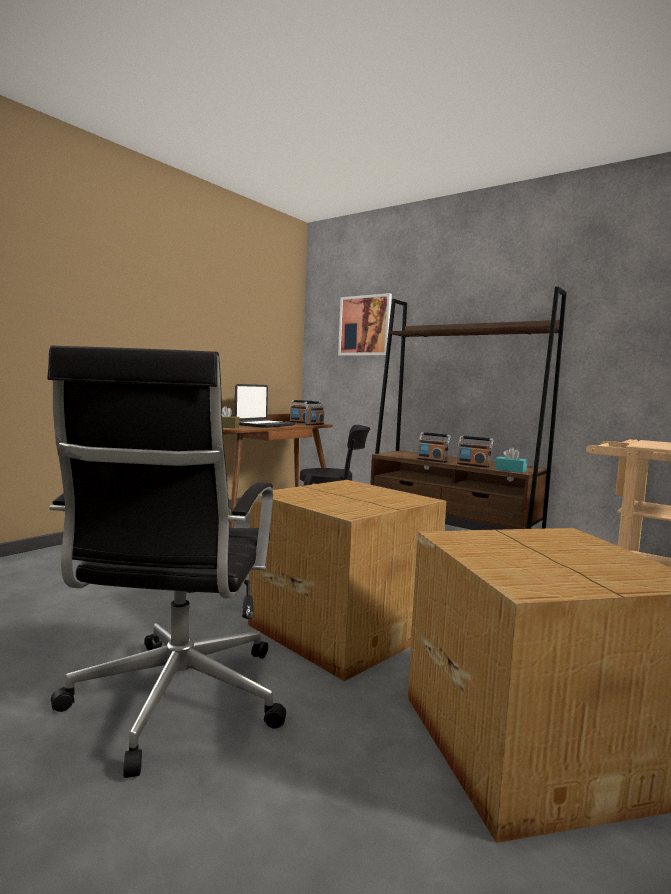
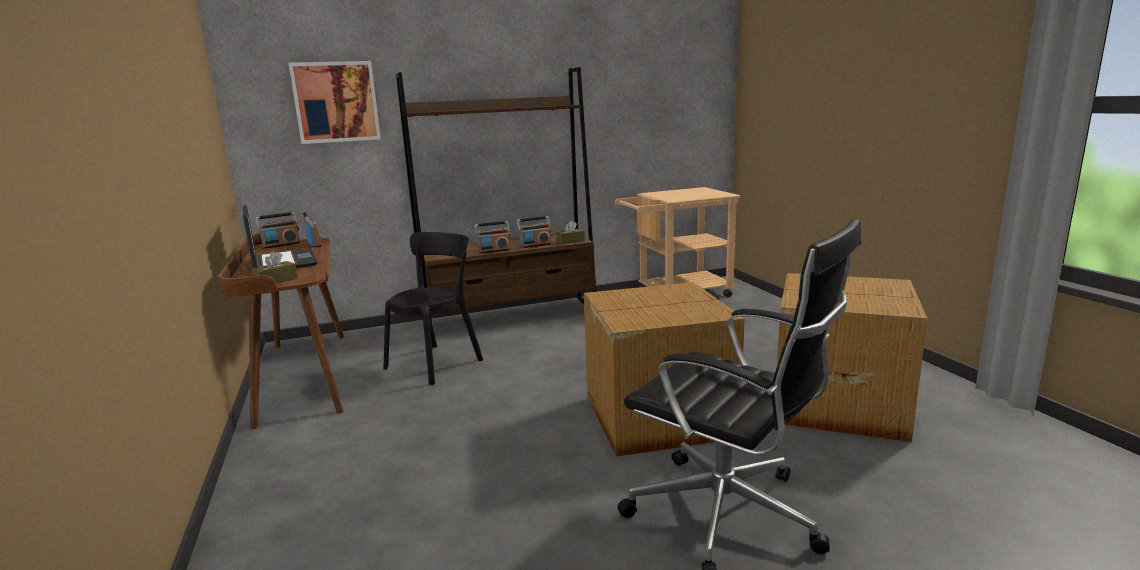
camera: 55 degrees left, 10 degrees up
(510, 470) = (570, 241): turquoise tissue box -> brown tissue box

